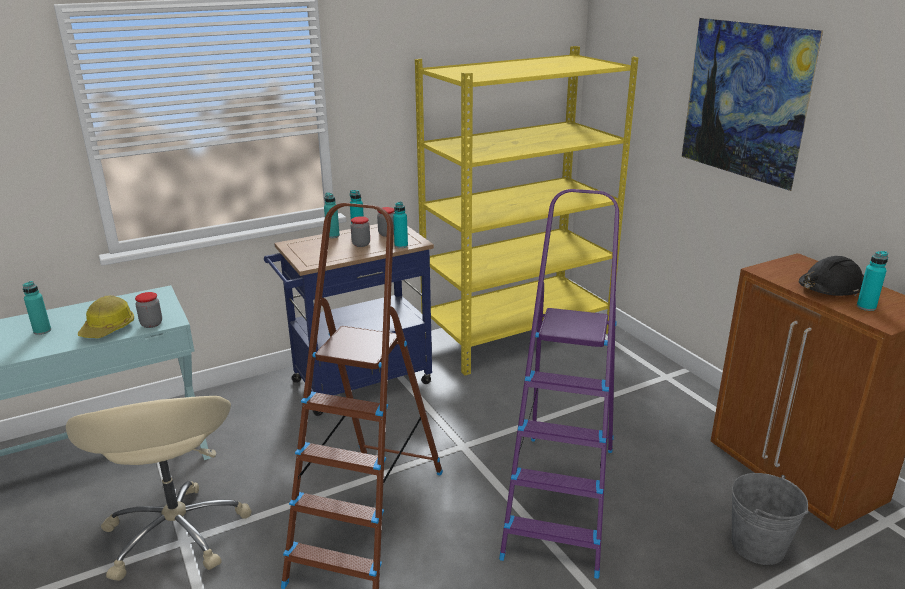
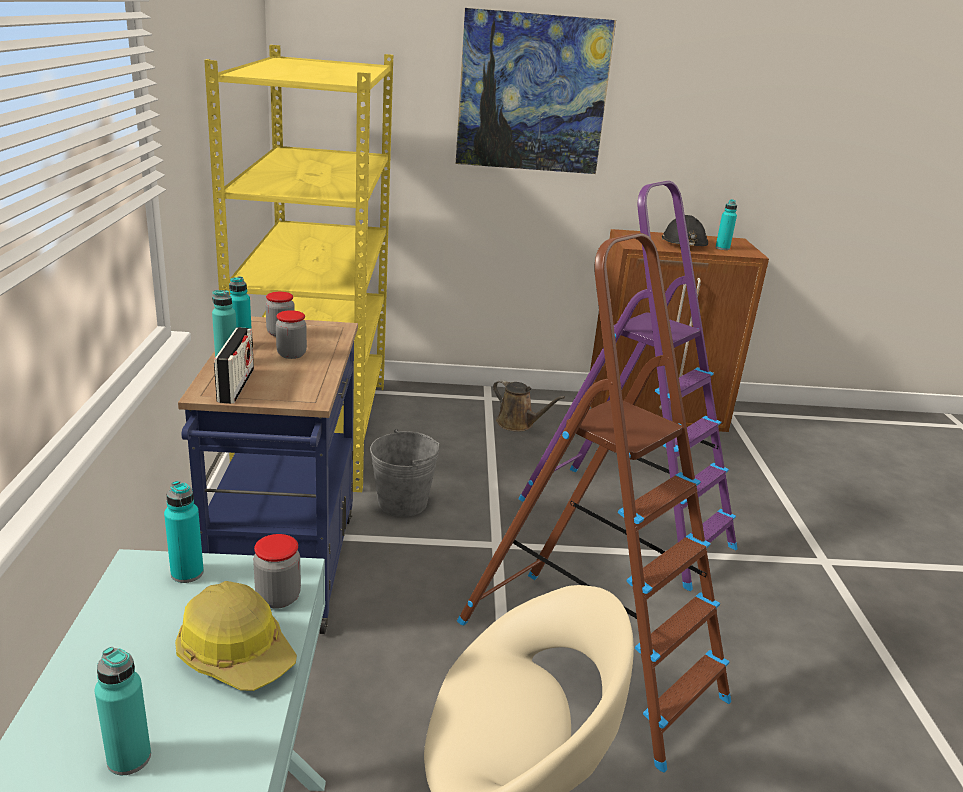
camera: 65 degrees left, 0 degrees up
(305, 246) = (236, 385): none -> radio
(401, 245) = (335, 337): turquoise bottle -> turquoise bottle (187, 573)
(646, 403) = (518, 424): none -> brown watering can
(758, 546) = (731, 465): grey bucket -> grey bucket (402, 502)

